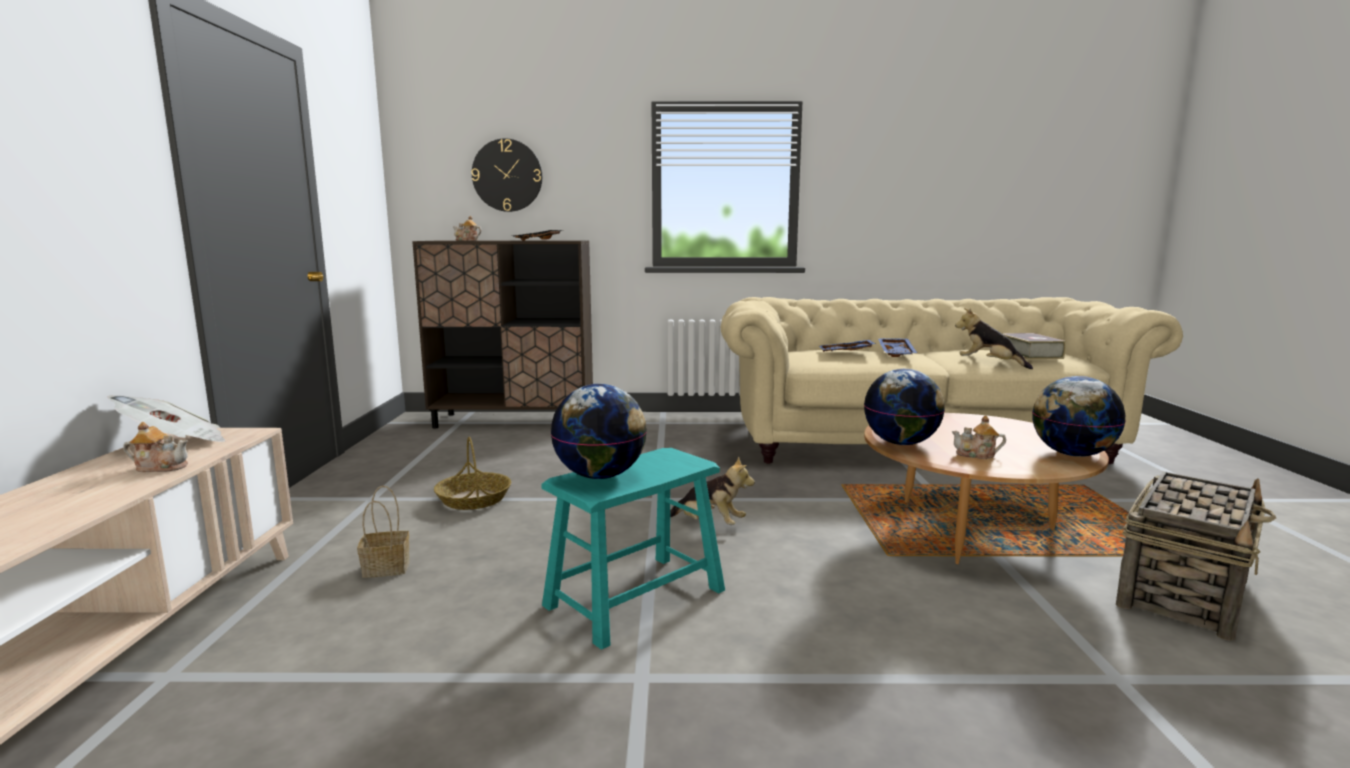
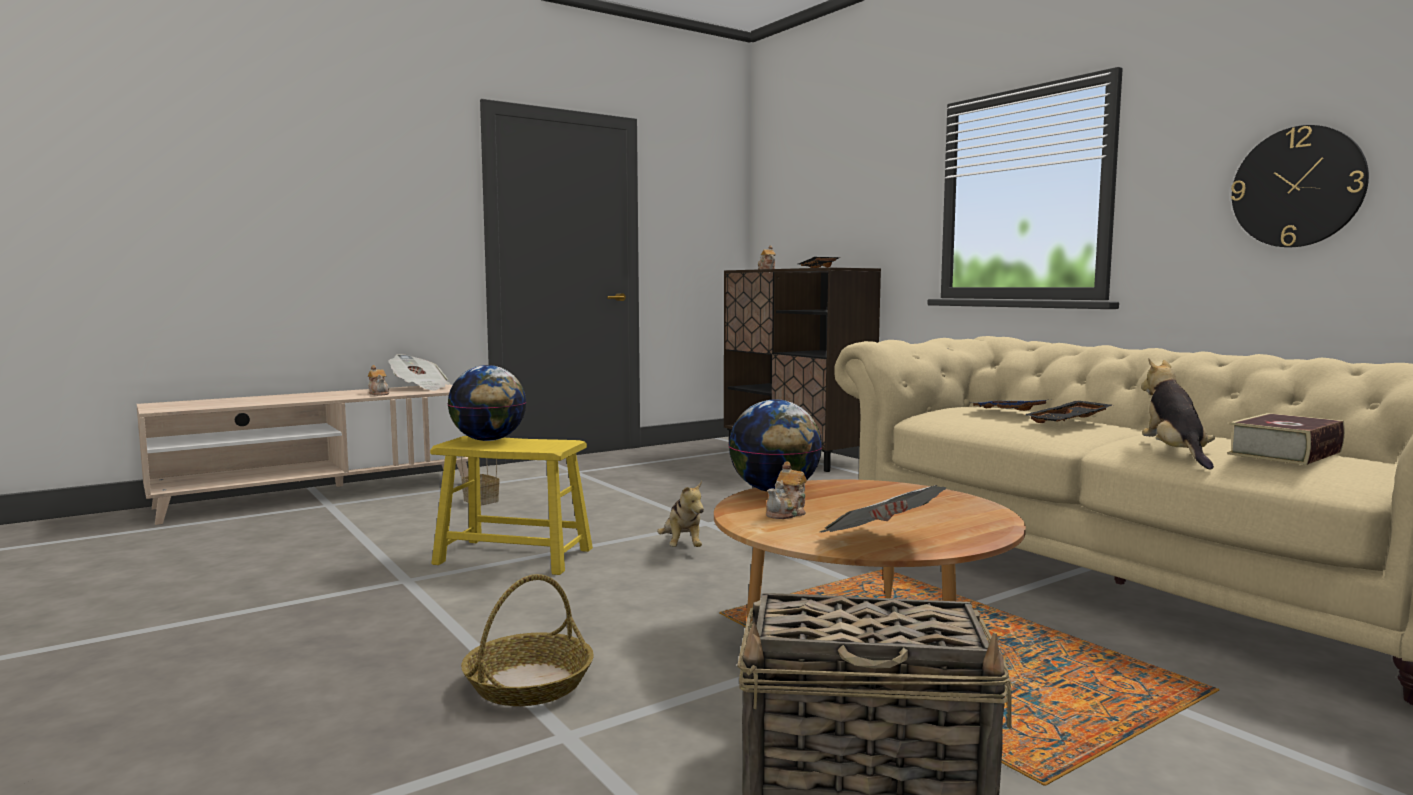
camera: 55 degrees right, 5 degrees down
(474, 499) = (614, 488): basket -> basket (528, 684)
(507, 175) = (826, 204): wall clock -> wall clock (1297, 187)
(635, 598) = (514, 556): turquoise stool -> yellow stool
(897, 353) = (1069, 421): blue tray -> black tray
(976, 455) = (787, 513): teapot -> teapot turned 120 degrees counterclockwise
(1072, 454) = (880, 543): globe -> newspaper

